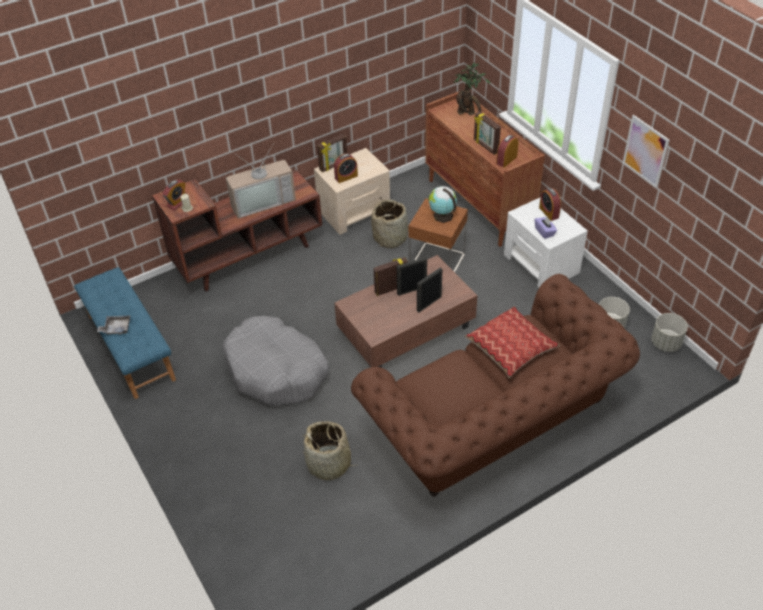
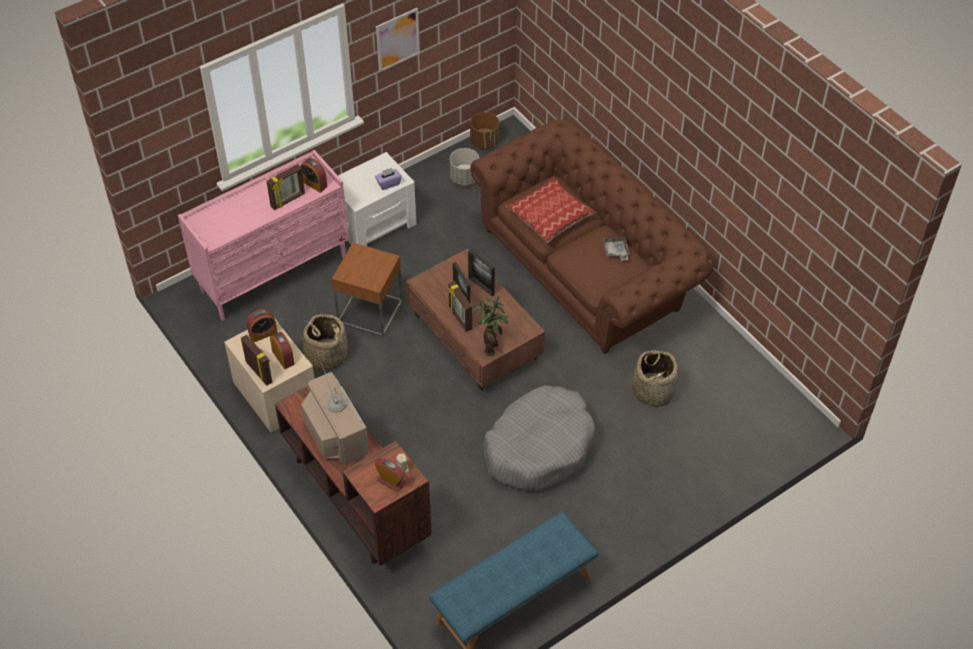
camera: 95 degrees left, 5 degrees up
(116, 328) = (540, 566): grey tray -> grey tray (616, 251)
(442, 215) = (363, 263): globe -> none
(468, 114) = (221, 215): potted plant -> potted plant (491, 346)
(478, 206) = (275, 274): brown cabinet -> pink cabinet
(549, 212) = (357, 179): alarm clock -> alarm clock (263, 333)
(666, 343) = (484, 141): grey planter -> brown planter

